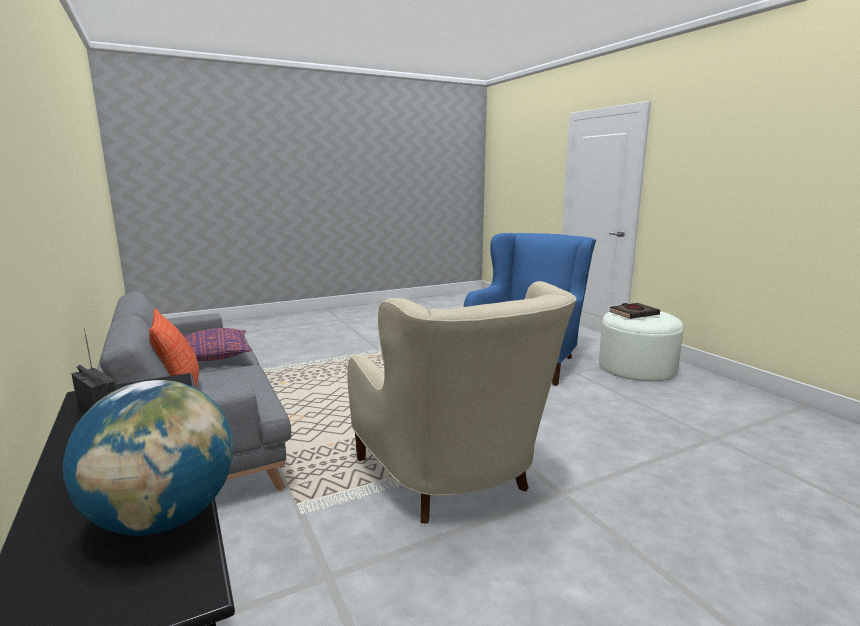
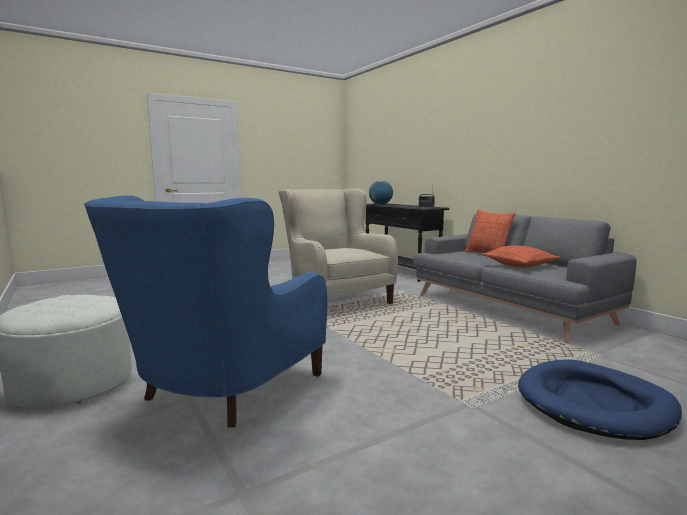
camera: 175 degrees right, 5 degrees down
(214, 356) = (519, 265): purple pillow -> orange pillow
(312, 349) = (594, 404): none -> blue dog bed
(633, 314) = (74, 304): black book -> none

